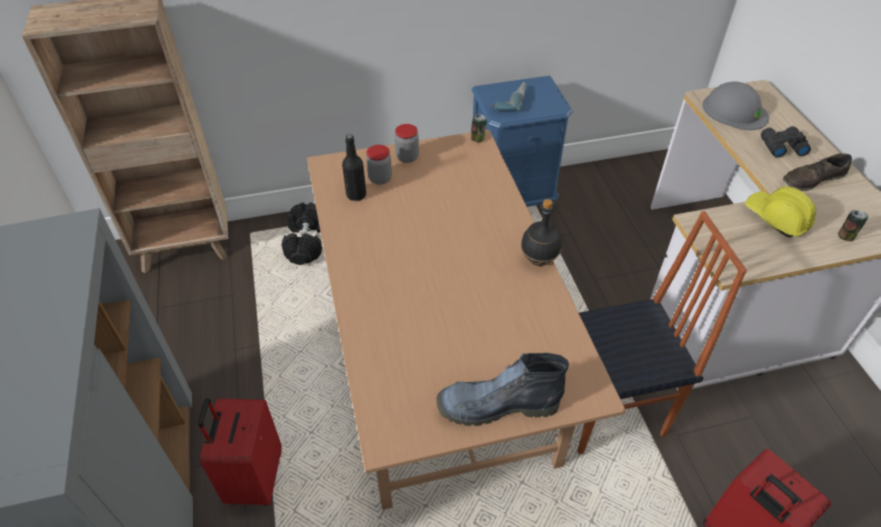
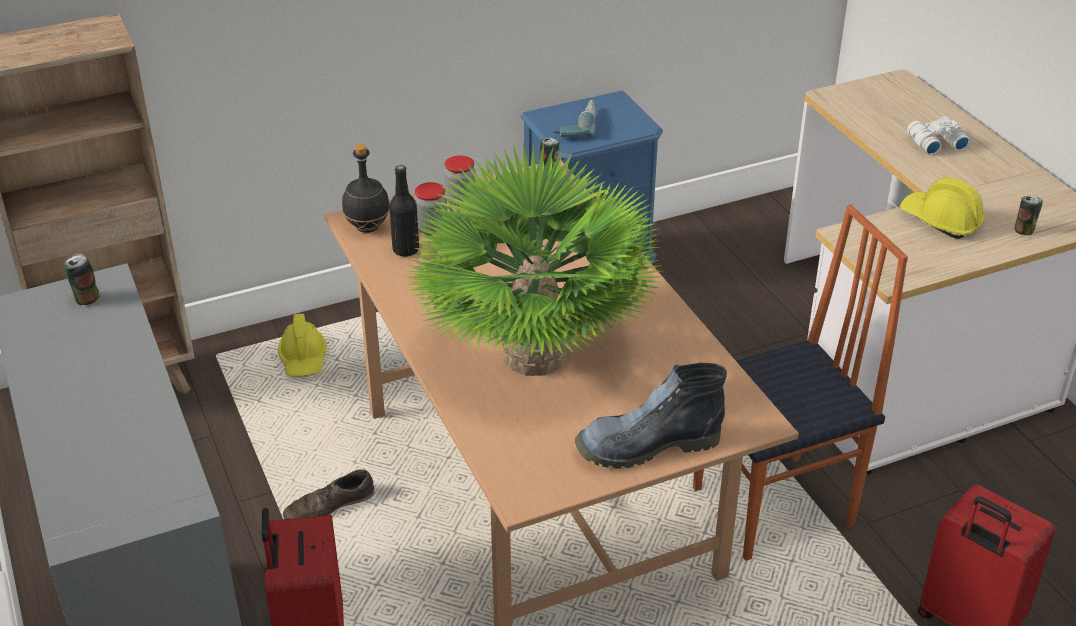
camera: 10 degrees left, 10 degrees down
(54, 238) = (86, 298): none -> can
(306, 243) = (303, 359): black dumbbell -> yellow hard hat
(427, 303) = (534, 355): none -> potted plant
(538, 259) = (660, 295): black bottle -> black bottle (367, 227)
(734, 111) = (871, 108): grey hard hat -> none
(781, 146) = (934, 142): black binoculars -> white binoculars
(812, 179) = (977, 175): brown shoe -> brown shoe (329, 507)

